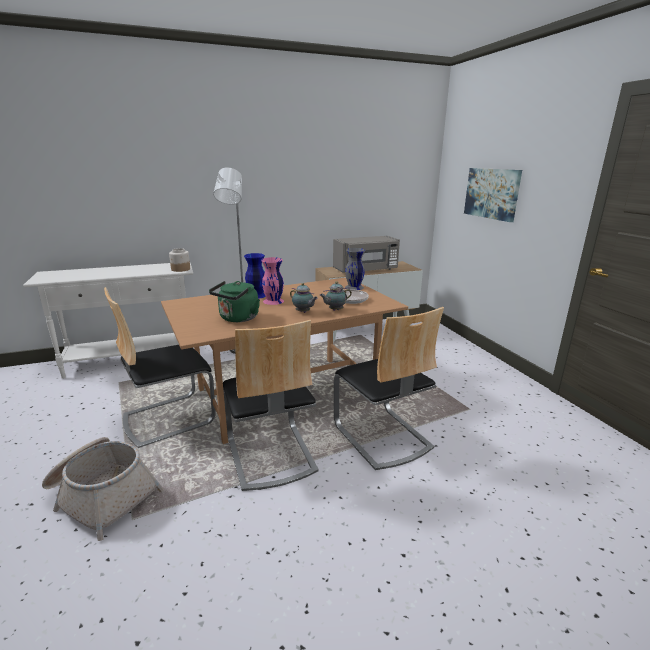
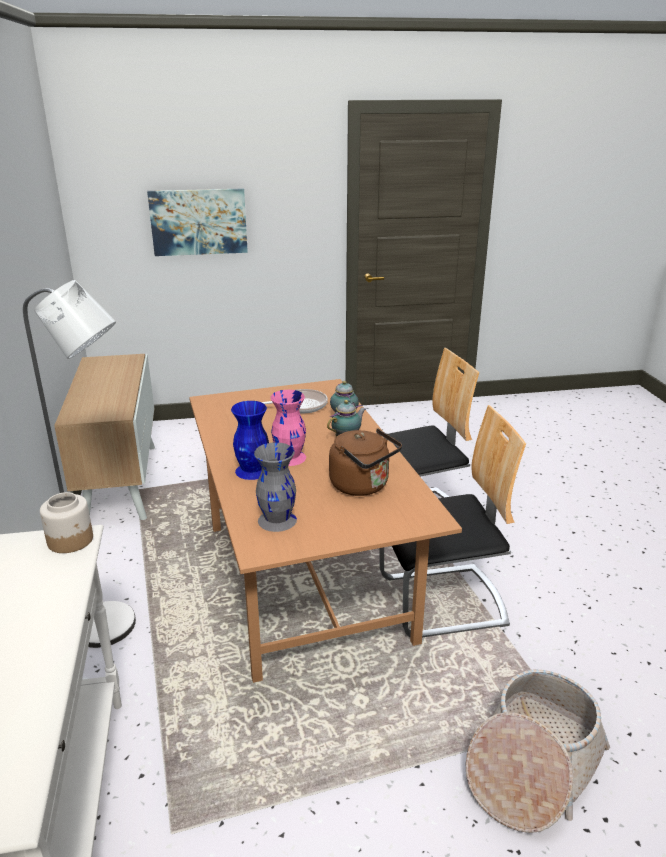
camera: 80 degrees left, 5 degrees up
(168, 418) = (342, 716): chair -> none
(237, 319) = (362, 486): green kettle -> brown kettle
(354, 287) = (248, 398): grey vase -> grey vase (277, 520)
(366, 270) = (112, 387): grey microwave -> none

